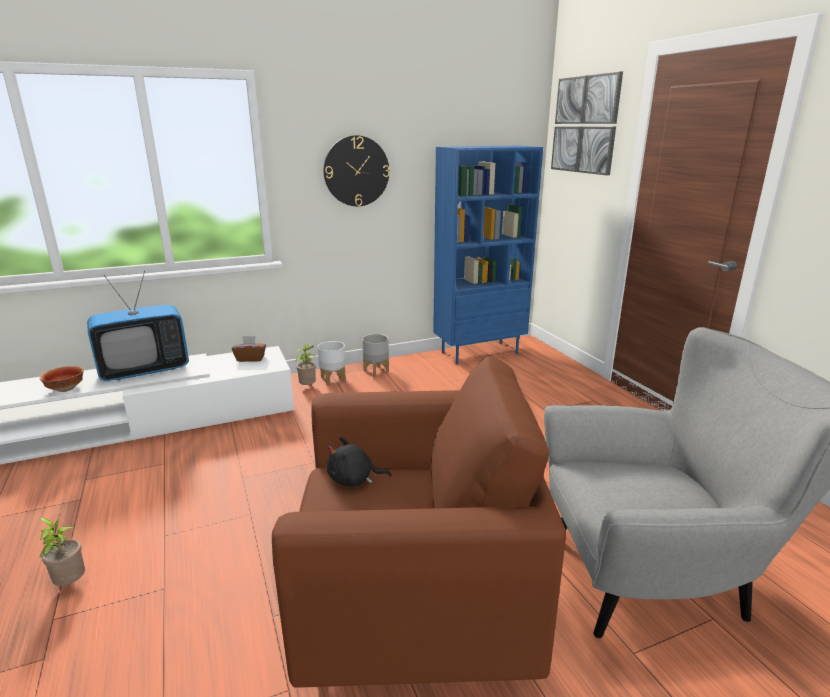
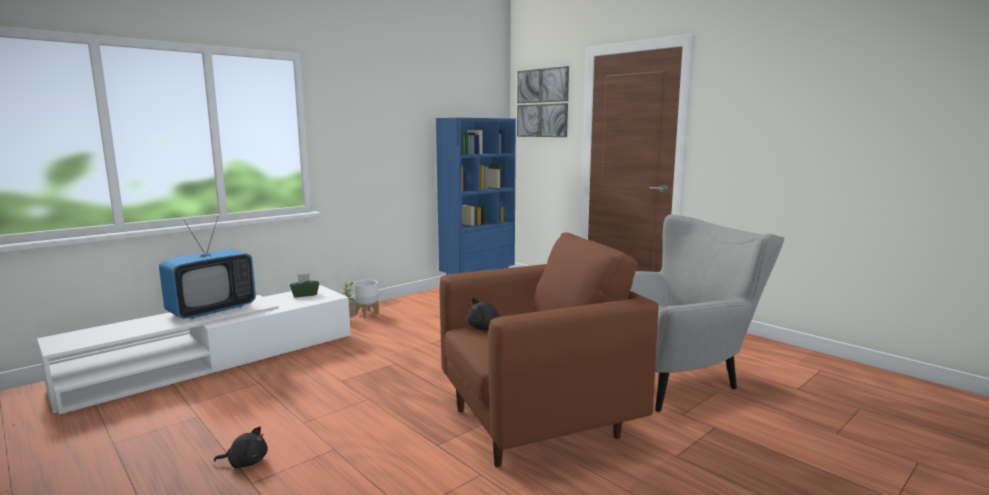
camera: 20 degrees left, 10 degrees down
(65, 389) = (144, 329): bowl -> none
(70, 583) = (246, 462): potted plant -> black plush toy
(250, 358) = (305, 294): brown tissue box -> green tissue box
(356, 171) = (377, 136): wall clock -> none
(376, 371) = (401, 304): grey planter -> none

